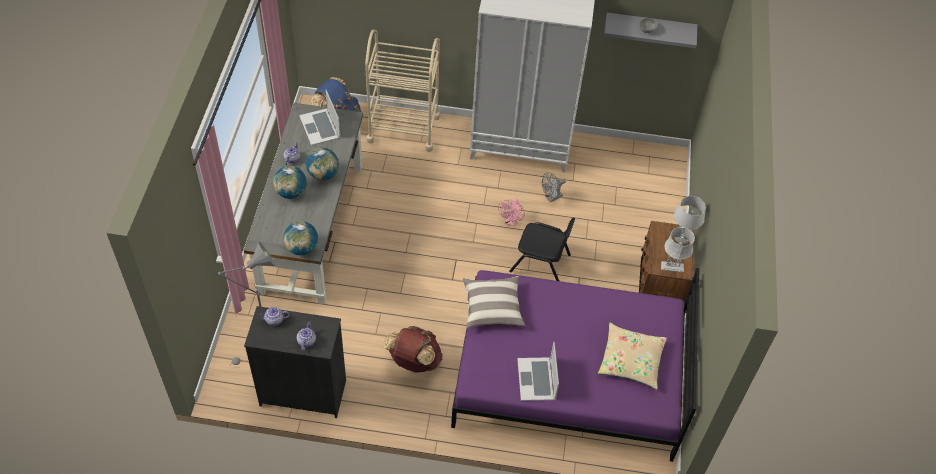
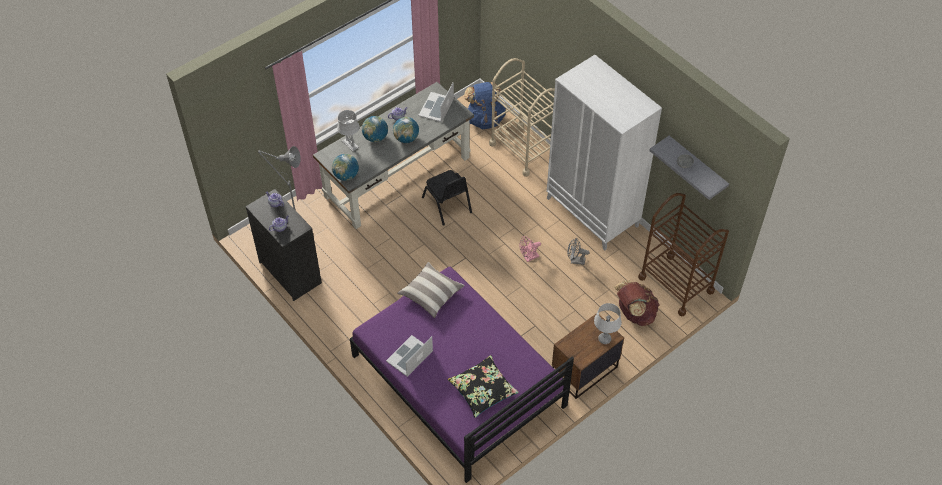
camera: 45 degrees right, 0 degrees up
(414, 361) = (372, 301): brown backpack -> brown backpack (634, 313)
(540, 263) = (519, 298): black chair -> black chair (447, 205)
(631, 360) = (483, 390): beige pillow -> black pillow
(649, 163) = (676, 284): none -> brown cart
(672, 267) = (576, 352): grey table lamp -> grey table lamp (350, 144)

